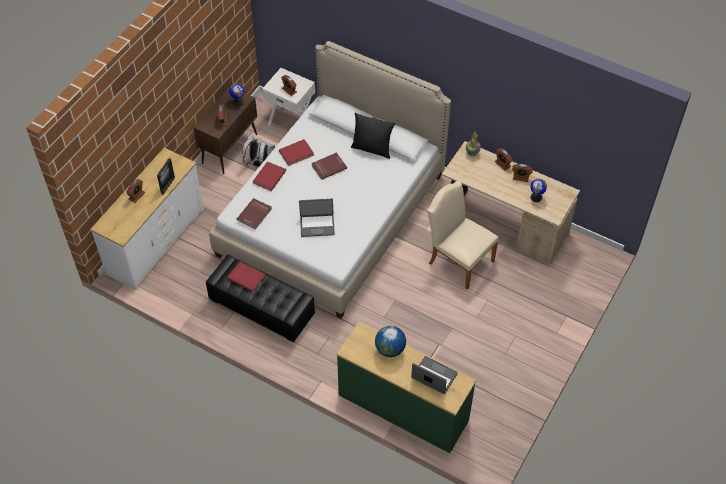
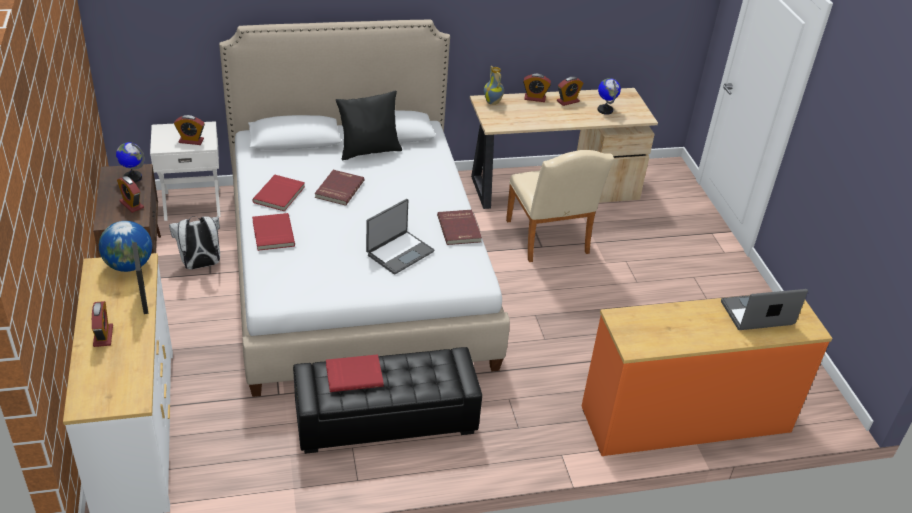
camera: 45 degrees left, 15 degrees down
(255, 214) = (303, 281): red book -> red book (460, 229)
(390, 349) = (675, 316): globe -> globe (129, 265)
(403, 408) = (685, 420): green dresser -> orange dresser
(458, 259) = (549, 240): beige chair -> beige chair turned 105 degrees counterclockwise

